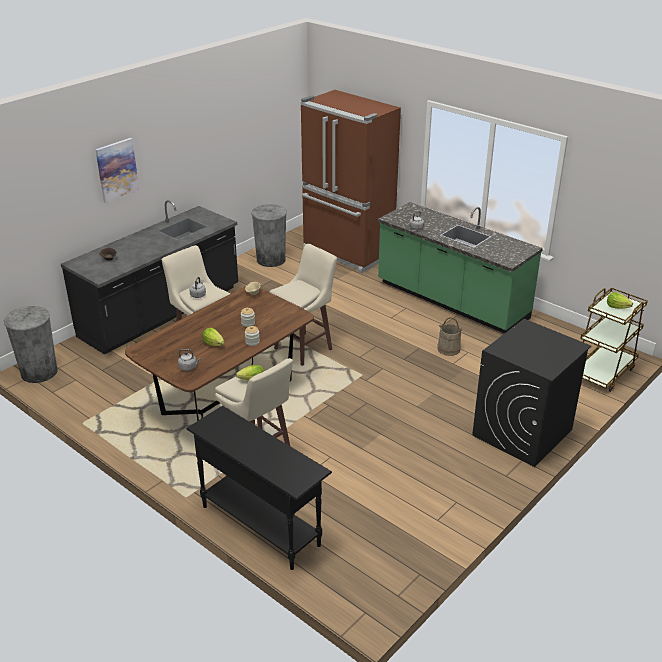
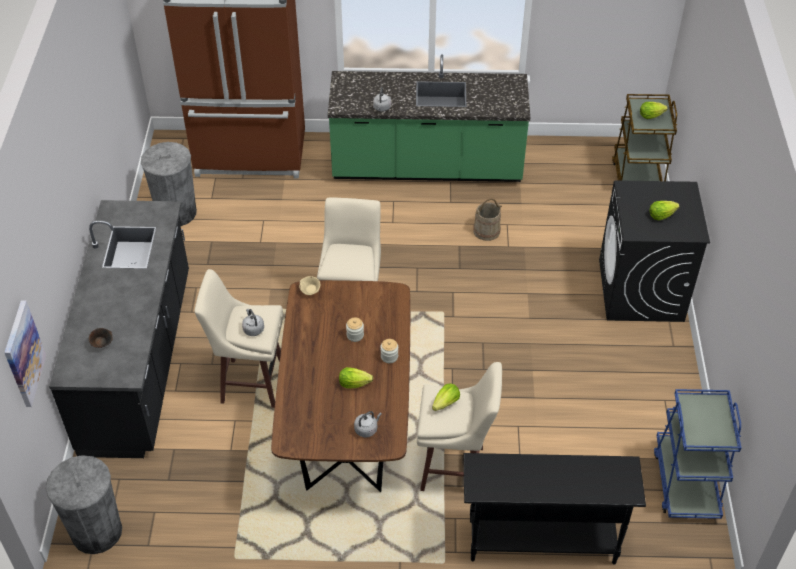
camera: 40 degrees left, 15 degrees up
(117, 170) = (49, 224): picture -> picture (23, 354)
(408, 557) = (686, 482): none -> blue cart
(533, 350) = (661, 215): none -> lettuce

